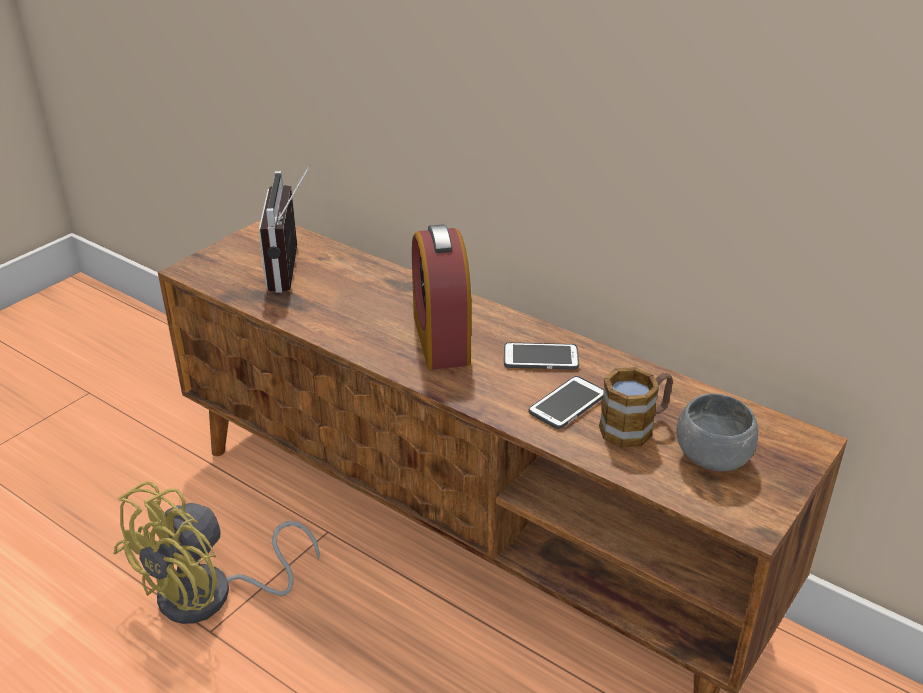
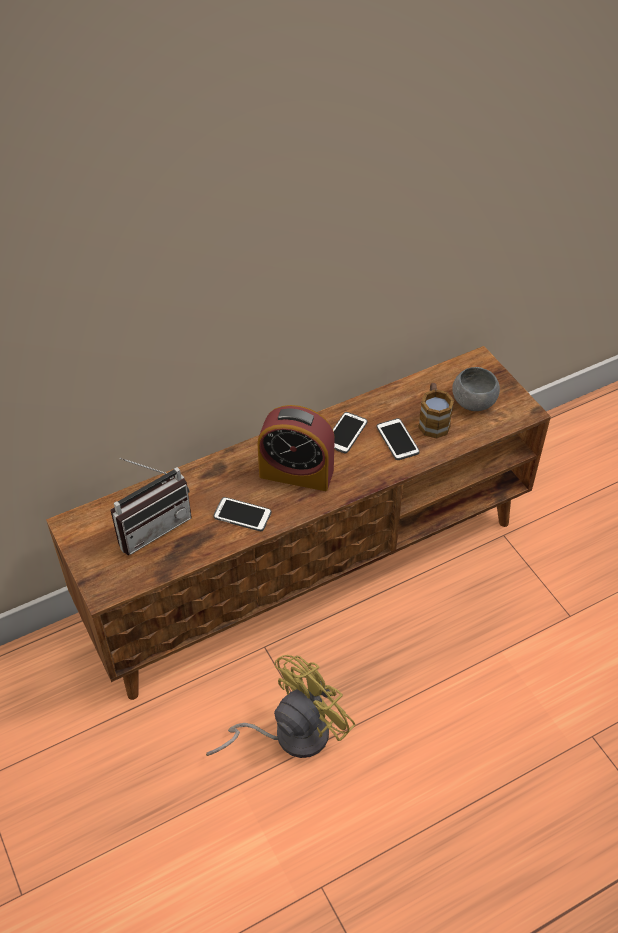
camera: 65 degrees left, 15 degrees up
(212, 596) = (289, 734): yellow fan -> yellow fan turned 105 degrees counterclockwise
(295, 270) = (151, 525): radio -> radio turned 60 degrees counterclockwise
(346, 320) = (242, 515): none -> phone

